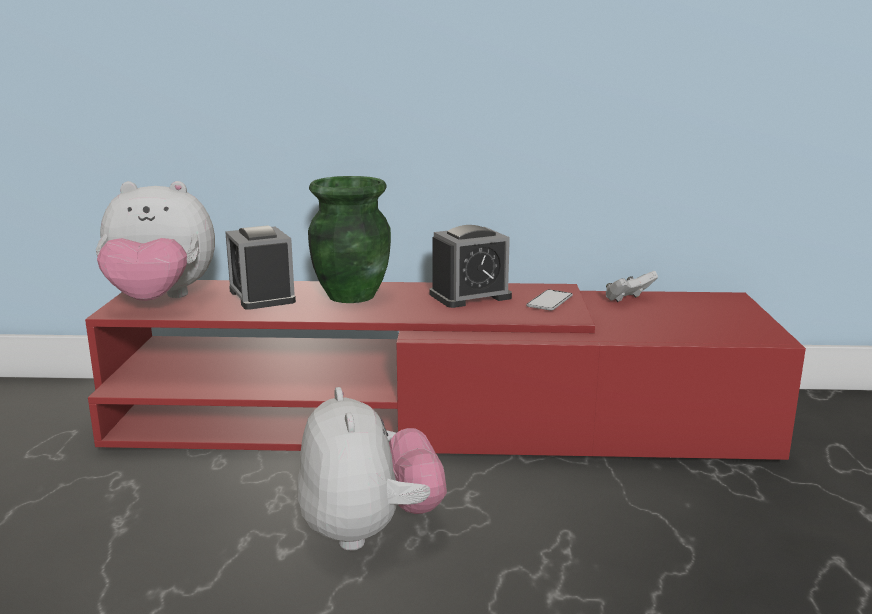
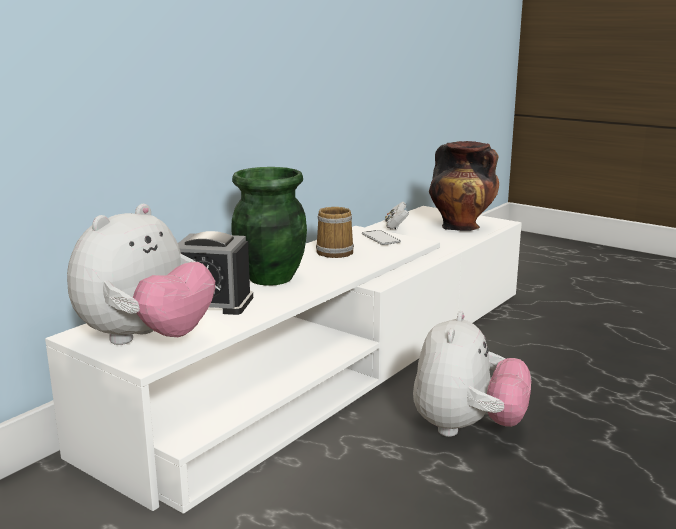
camera: 55 degrees left, 0 degrees up
(369, 531) = (466, 428): plush toy -> plush toy turned 90 degrees clockwise
(436, 421) = (337, 361): red tv stand -> white tv stand
(470, 296) = (334, 251): alarm clock -> mug
(699, 325) = (462, 227): none -> vase

